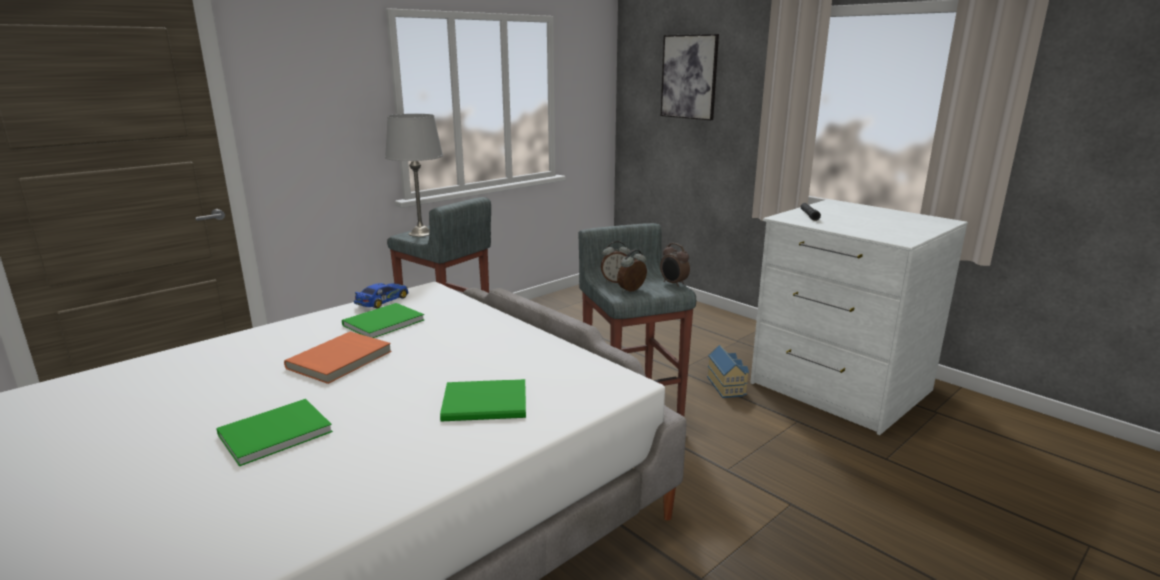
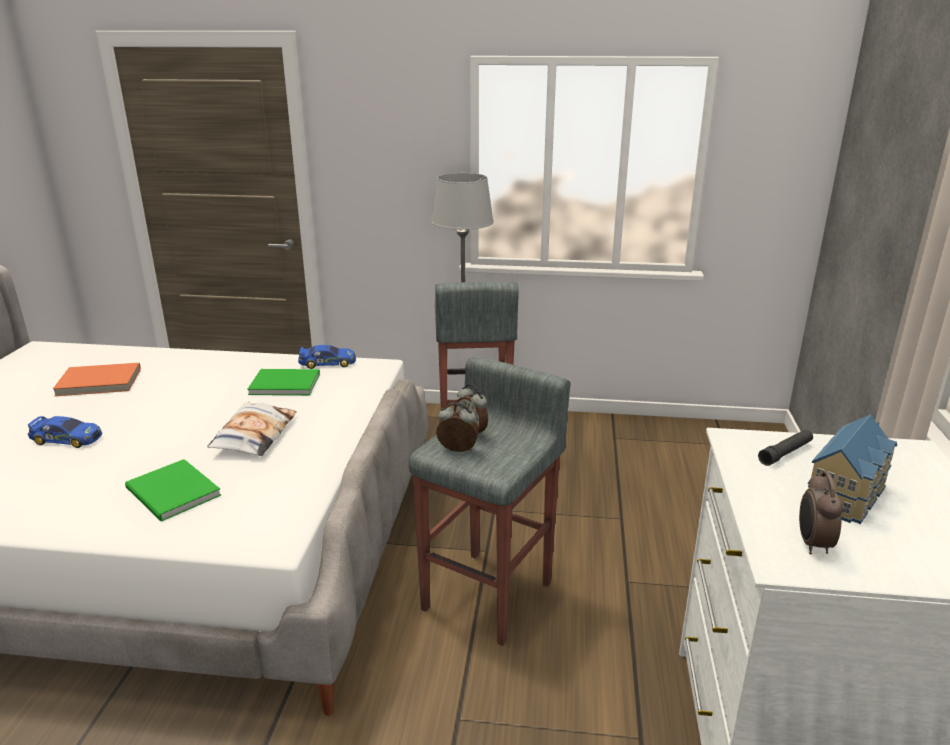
camera: 50 degrees right, 5 degrees up
(271, 433) = (67, 439): green book -> toy car
(341, 360) = (199, 404): orange book -> orange book (99, 383)
(450, 353) = (254, 435): none -> pillow
(673, 284) = (514, 464): alarm clock -> alarm clock (812, 544)
(689, 77) = (891, 166): picture -> none
(727, 385) = (645, 636): toy house -> toy house (847, 495)

